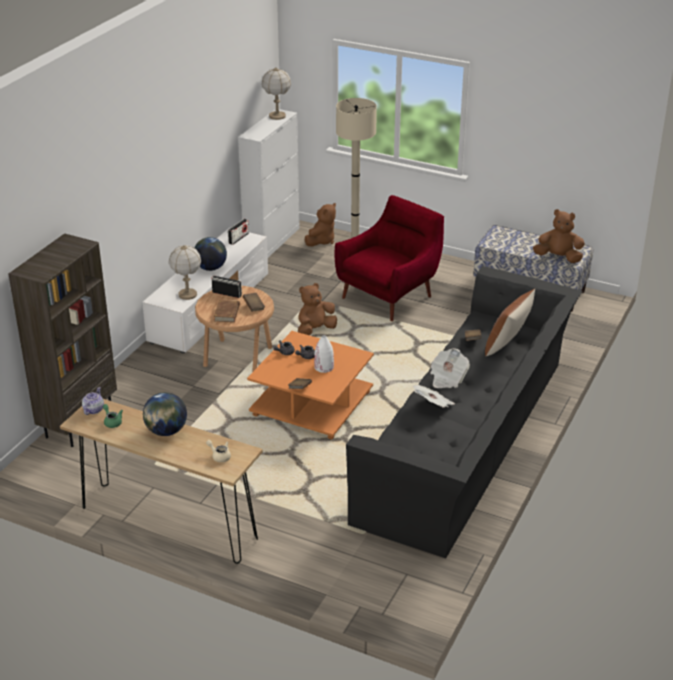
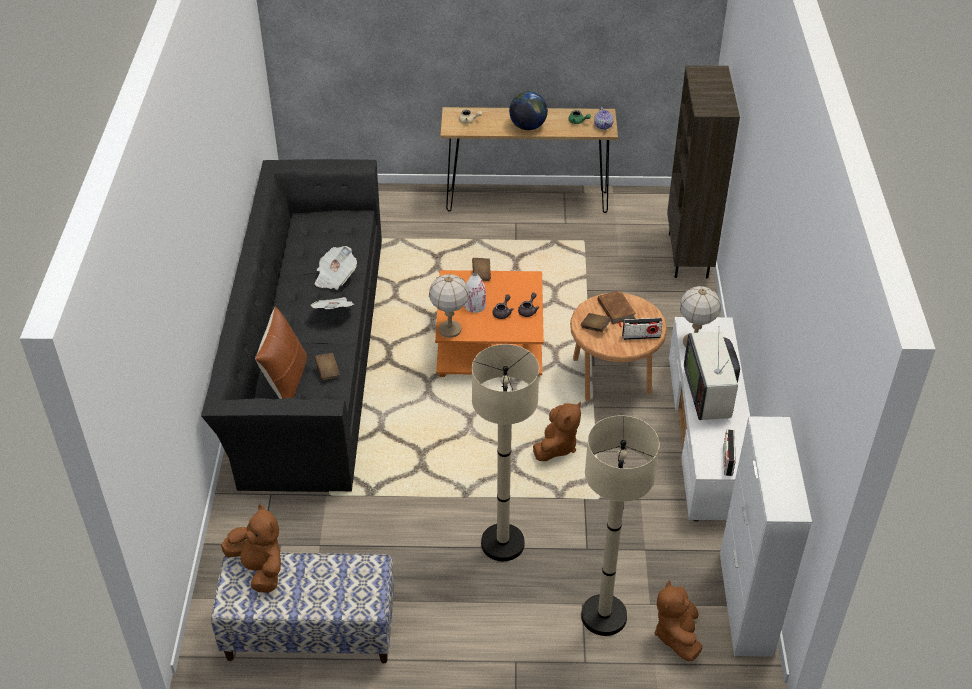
camera: 155 degrees right, 10 degrees up
(210, 268) = (710, 393): globe -> television
(277, 116) = (786, 496): table lamp -> table lamp (450, 330)
(390, 295) = (502, 543): red armchair -> beige floor lamp
(558, 258) = (259, 568): brown plush toy -> brown plush toy turned 120 degrees counterclockwise

